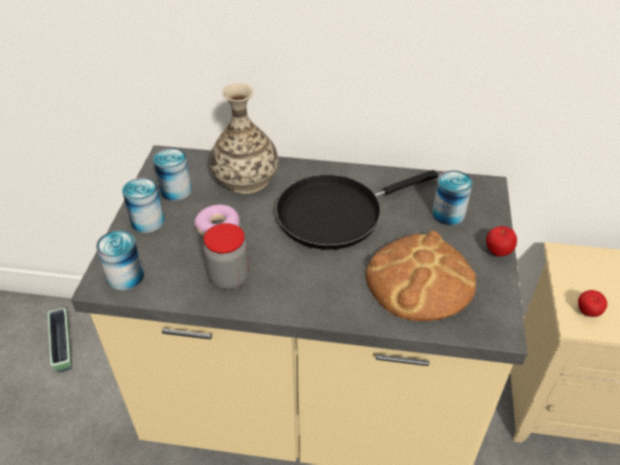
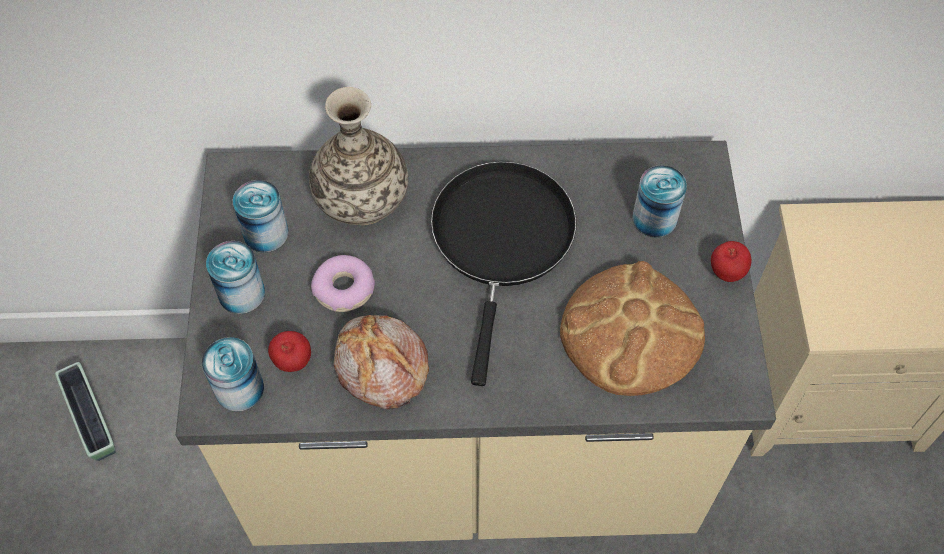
camera: 10 degrees left, 15 degrees up
(229, 278) = (380, 368): jar -> bread
(336, 214) = (502, 241): black frying pan -> black frying pan turned 135 degrees clockwise
(587, 313) = (842, 310): apple -> apple (293, 362)

